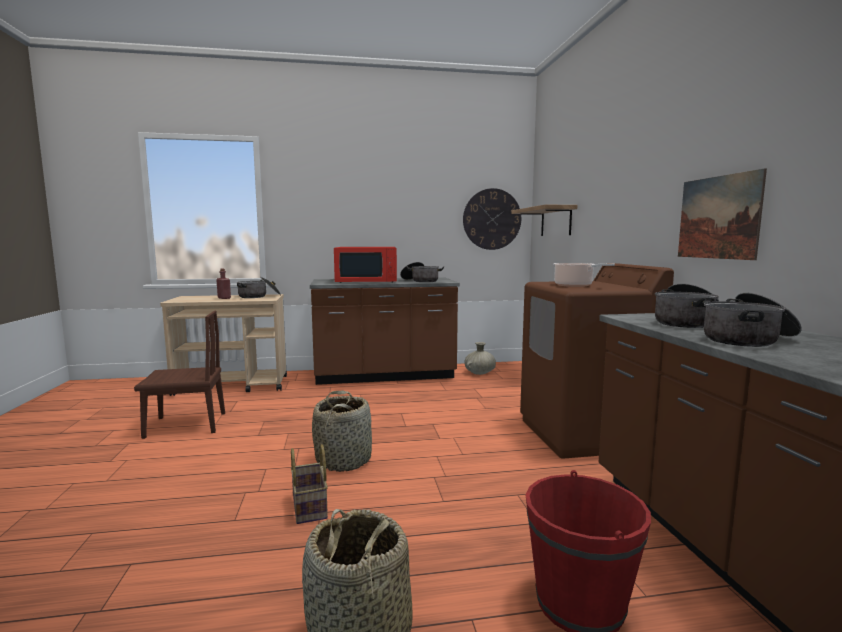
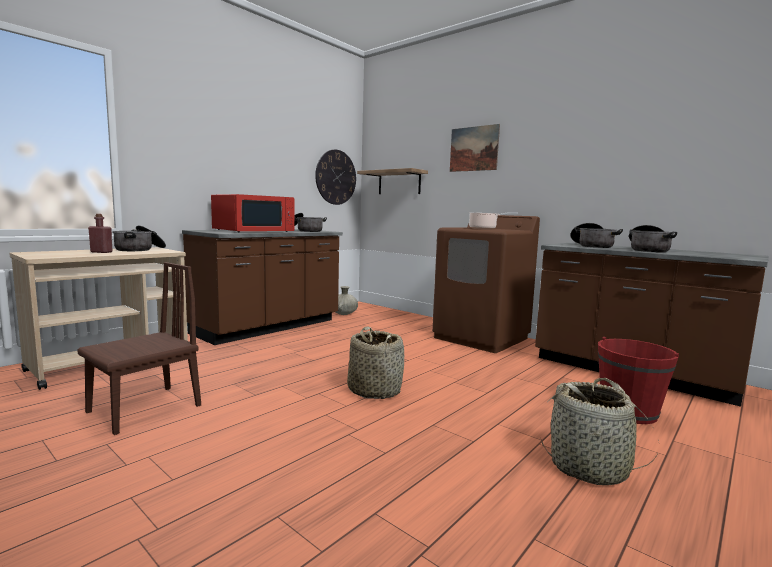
camera: 40 degrees left, 0 degrees up
(311, 507) = (420, 424): basket -> none
(718, 217) = (573, 184): picture -> picture (474, 149)

